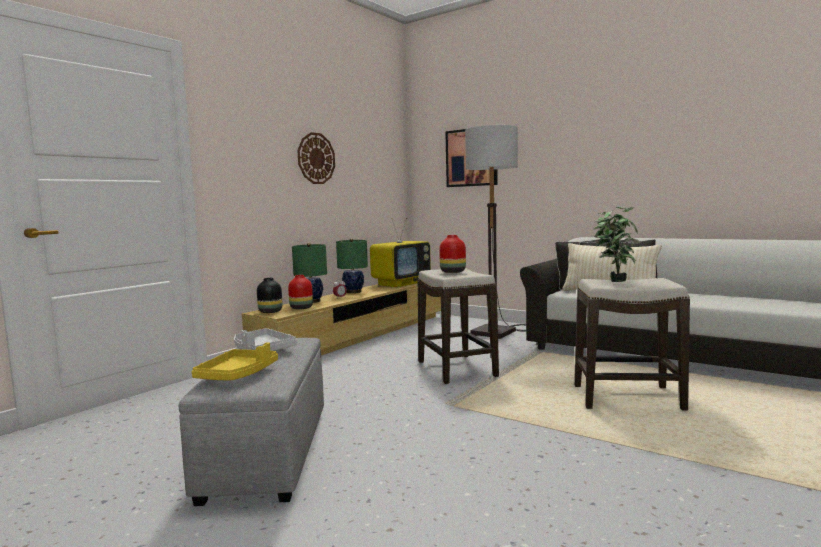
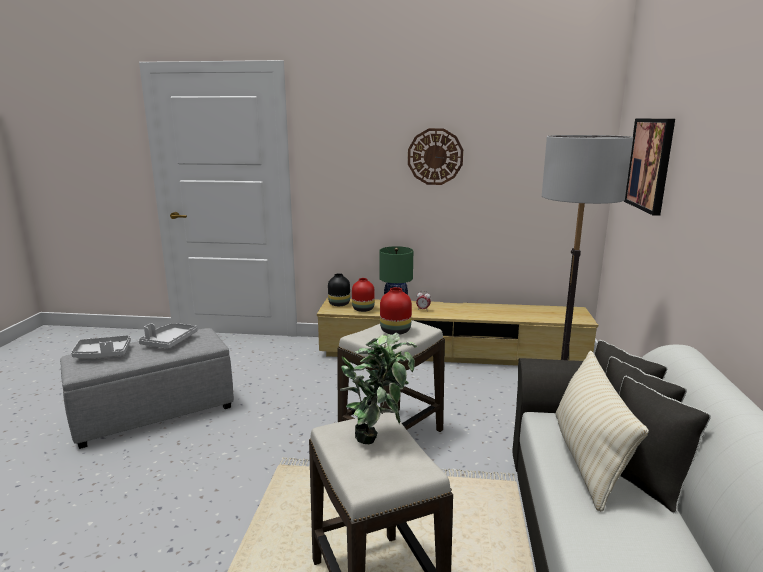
camera: 60 degrees right, 10 degrees up
(238, 375) = (103, 354): yellow tray -> grey tray
(353, 292) = (459, 306): green table lamp -> none
(401, 283) = (535, 313): television -> none

